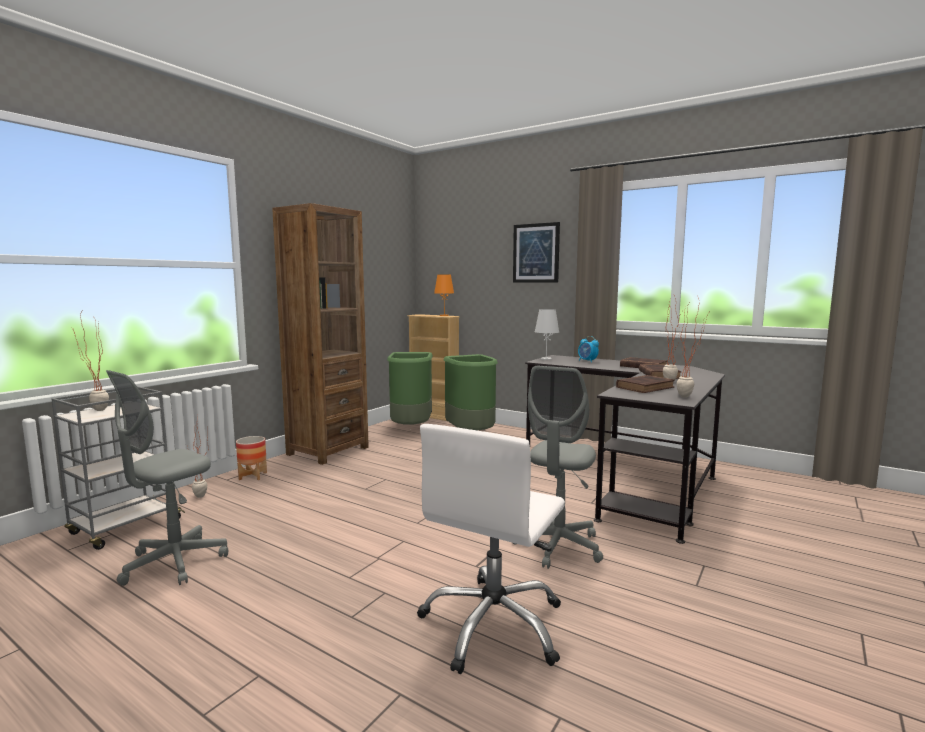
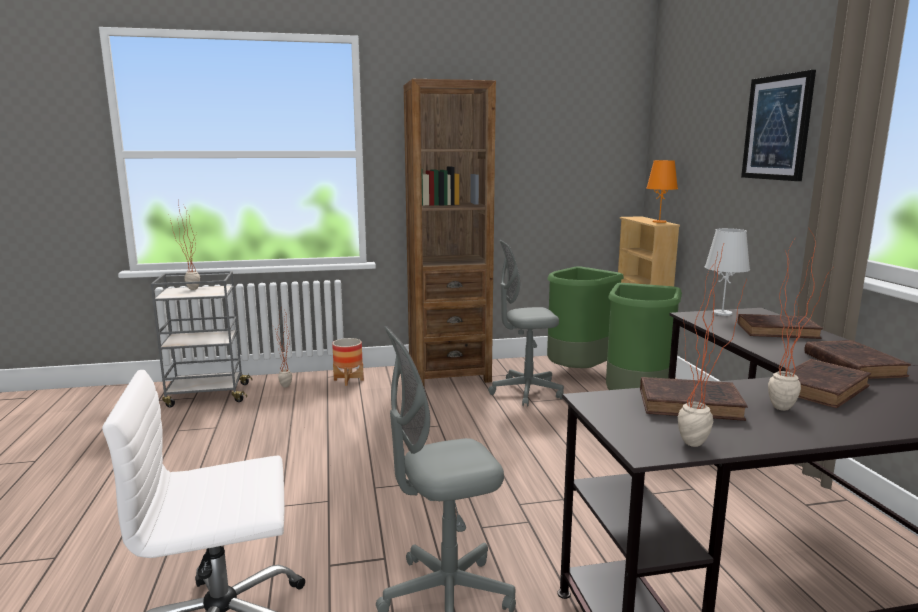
camera: 45 degrees right, 5 degrees up
(174, 563) = (177, 438): grey office chair -> grey office chair (526, 392)
(587, 361) = (779, 331): alarm clock -> brown book

